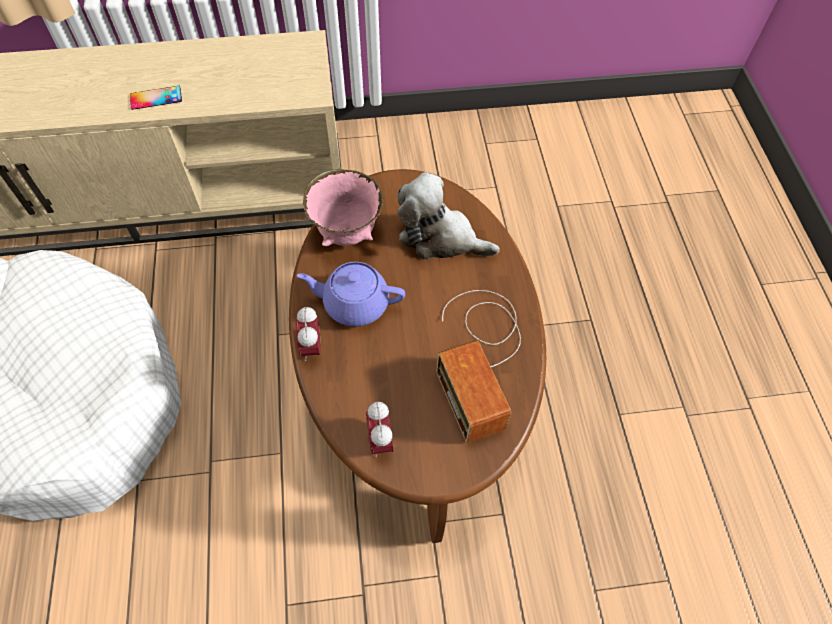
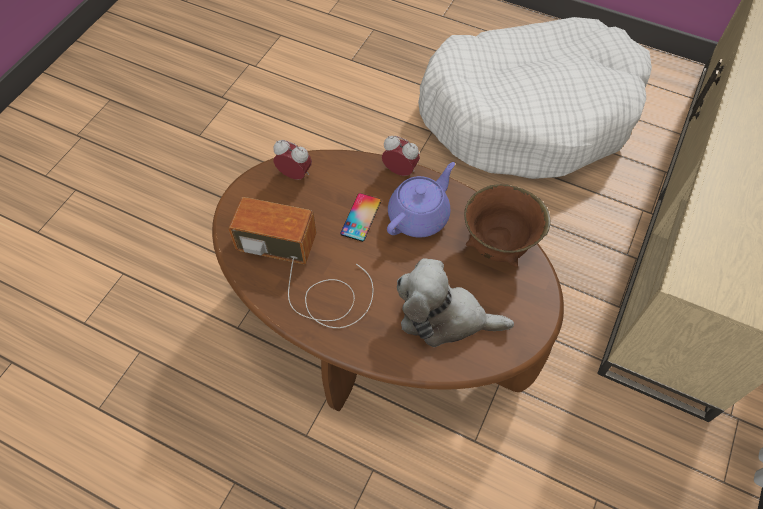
camera: 125 degrees right, 0 degrees up
(156, 98) = (740, 154): phone -> phone (361, 217)
(347, 233) = (498, 247): pink bowl -> brown bowl
(440, 237) = (444, 317): plush toy -> plush toy turned 135 degrees counterclockwise

